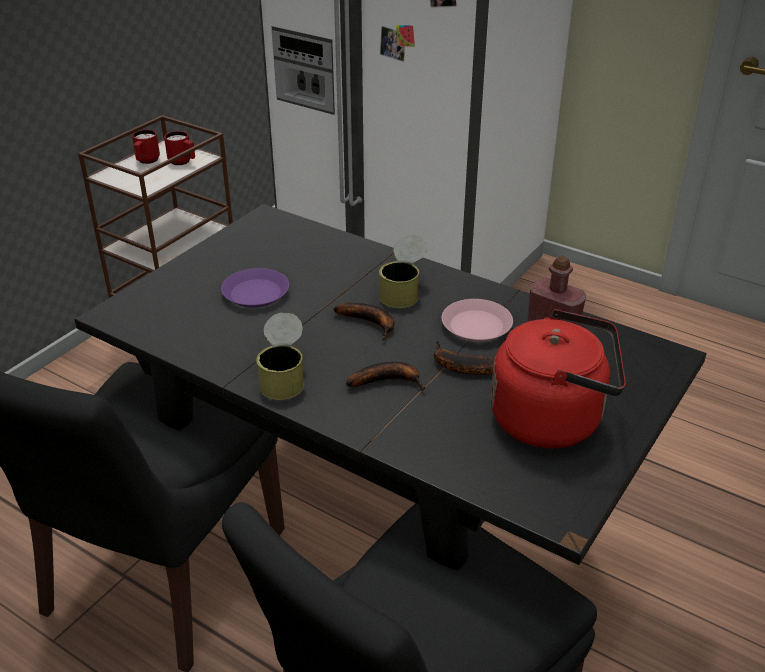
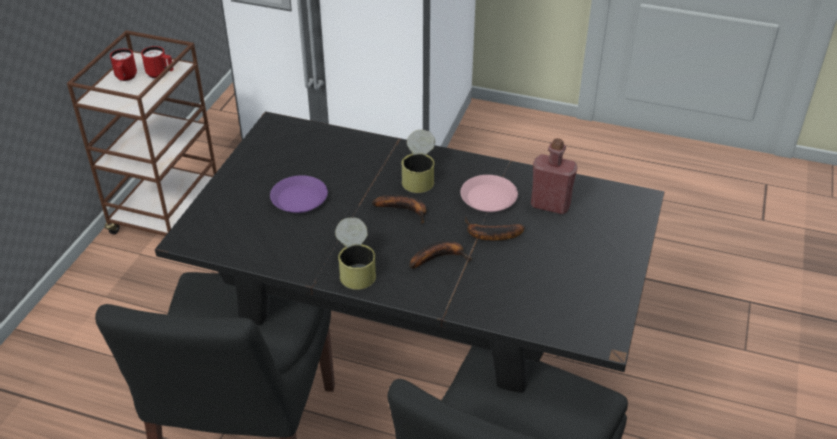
camera: 15 degrees left, 5 degrees up
(553, 419) = (572, 266): red kettle -> none

